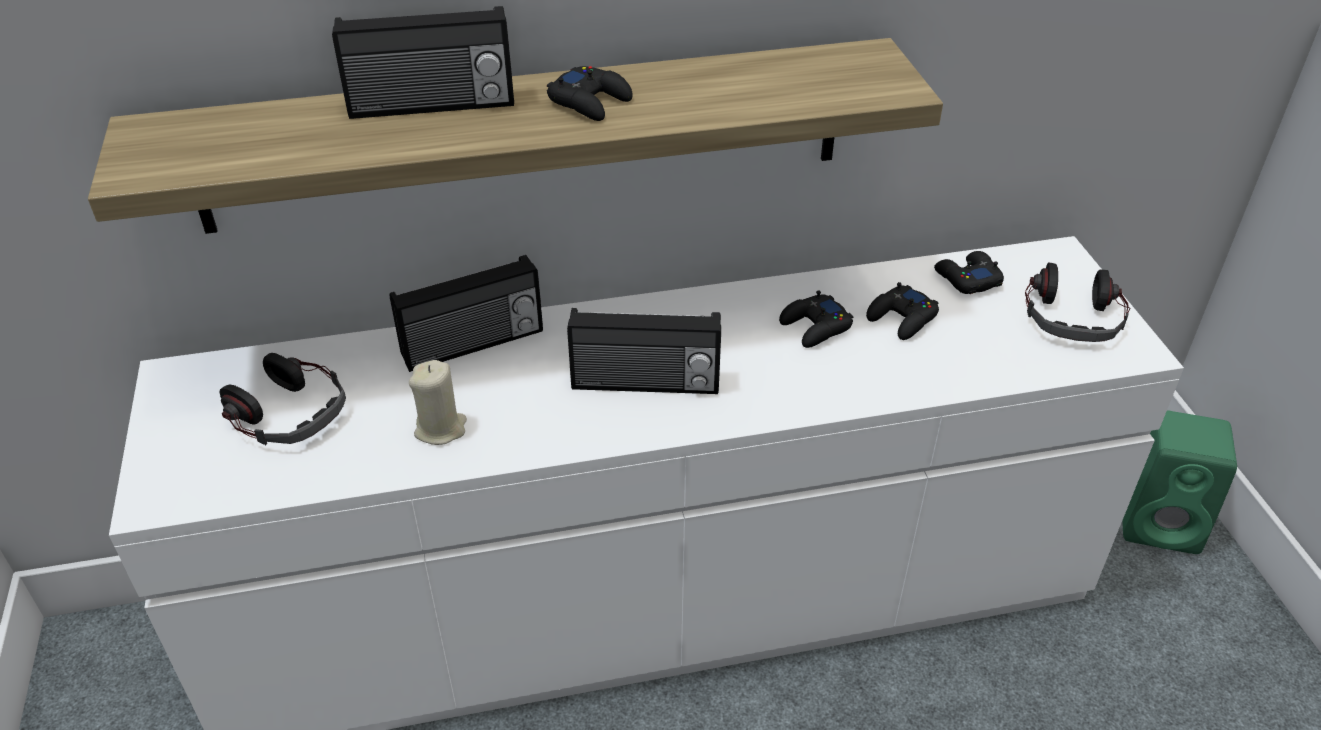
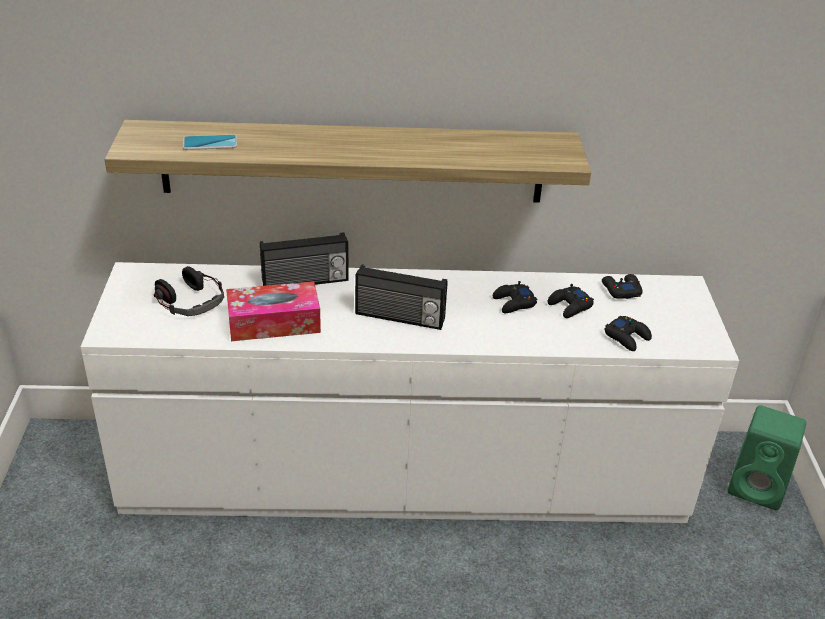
camera: 10 degrees right, 5 degrees down
(279, 140) = (210, 143): none -> phone
(432, 106) = (297, 136): radio -> none
(441, 428) = (274, 323): beige candle -> tissue box
(590, 102) = (386, 145): black game controller -> black game controller (627, 337)
(1073, 317) = (680, 321): headphones -> none

